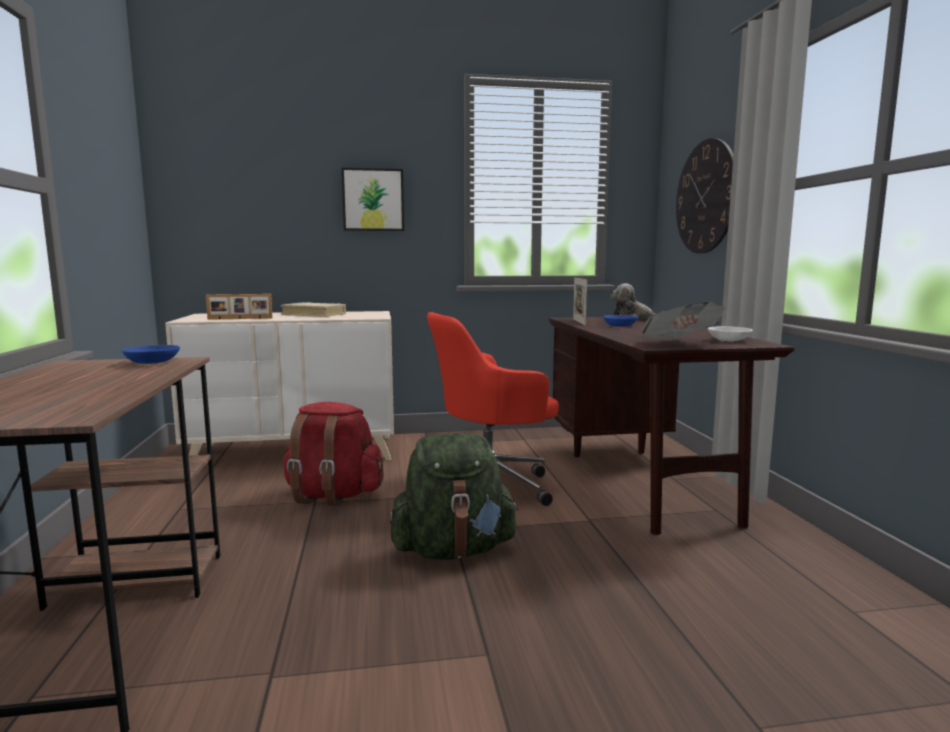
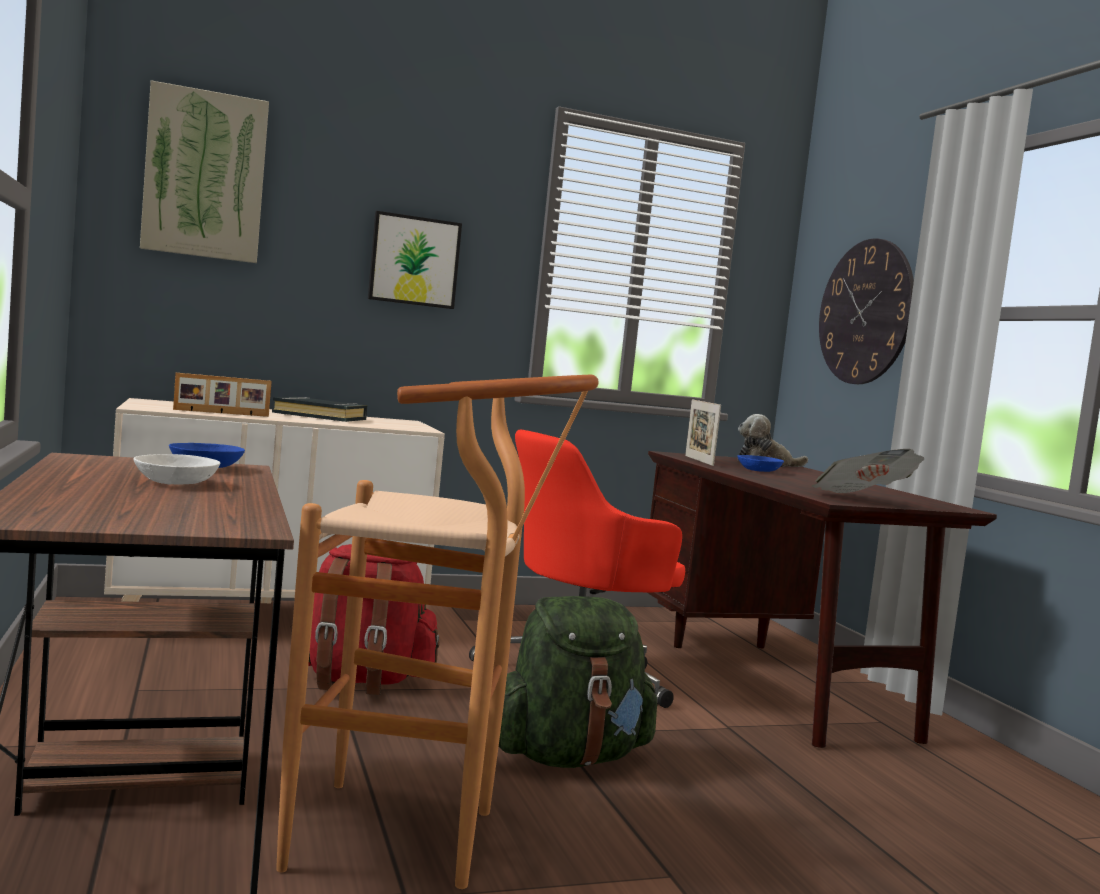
camera: 10 degrees left, 5 degrees down
(223, 158) = (205, 175): none -> picture
(304, 624) = (415, 839): none -> brown stool
(314, 314) = (320, 416): beige book -> black book
(728, 340) = (913, 500): white bowl -> white bowl (174, 482)

